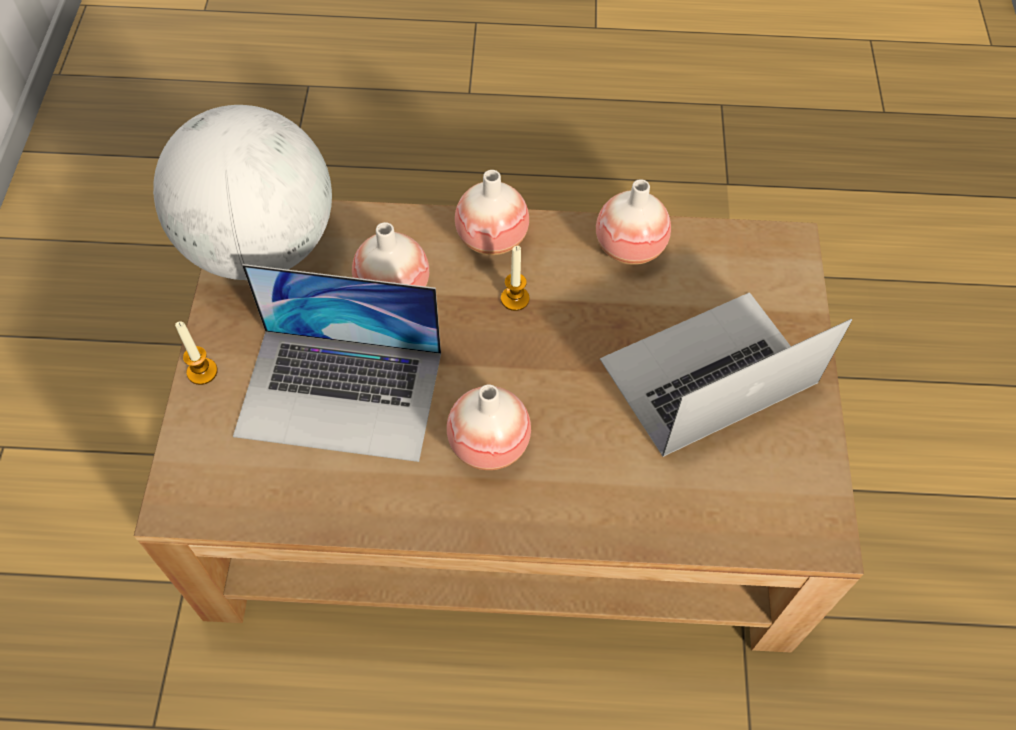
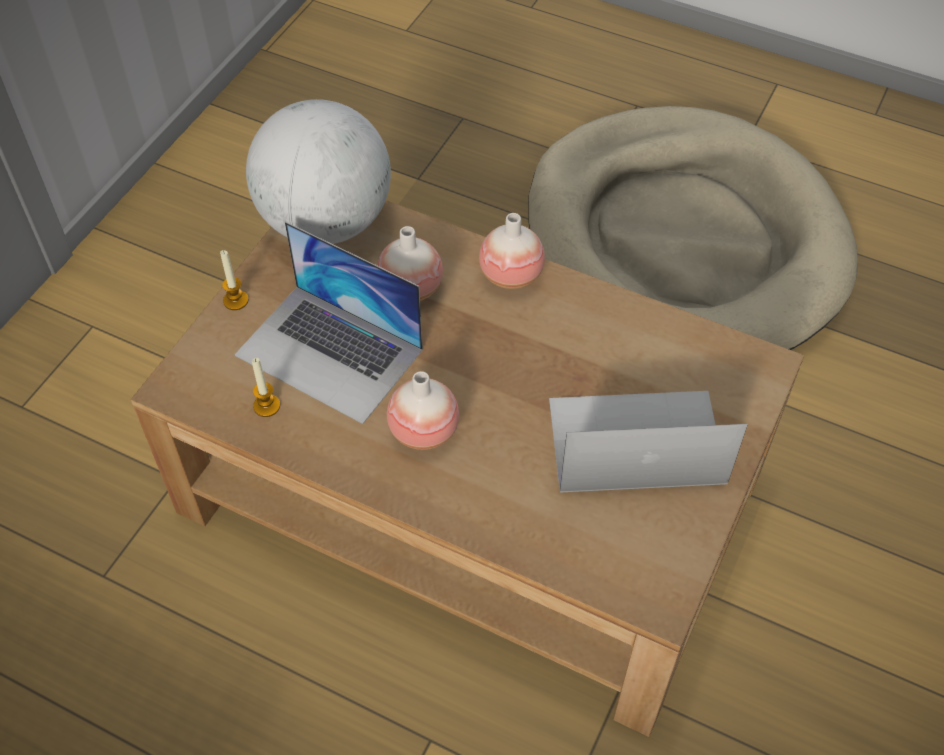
camera: 25 degrees right, 5 degrees down
(515, 299) = (504, 328): candle -> candle (267, 406)
(586, 145) = (684, 242): none -> beige dog bed
(629, 247) = (623, 320): vase -> none

